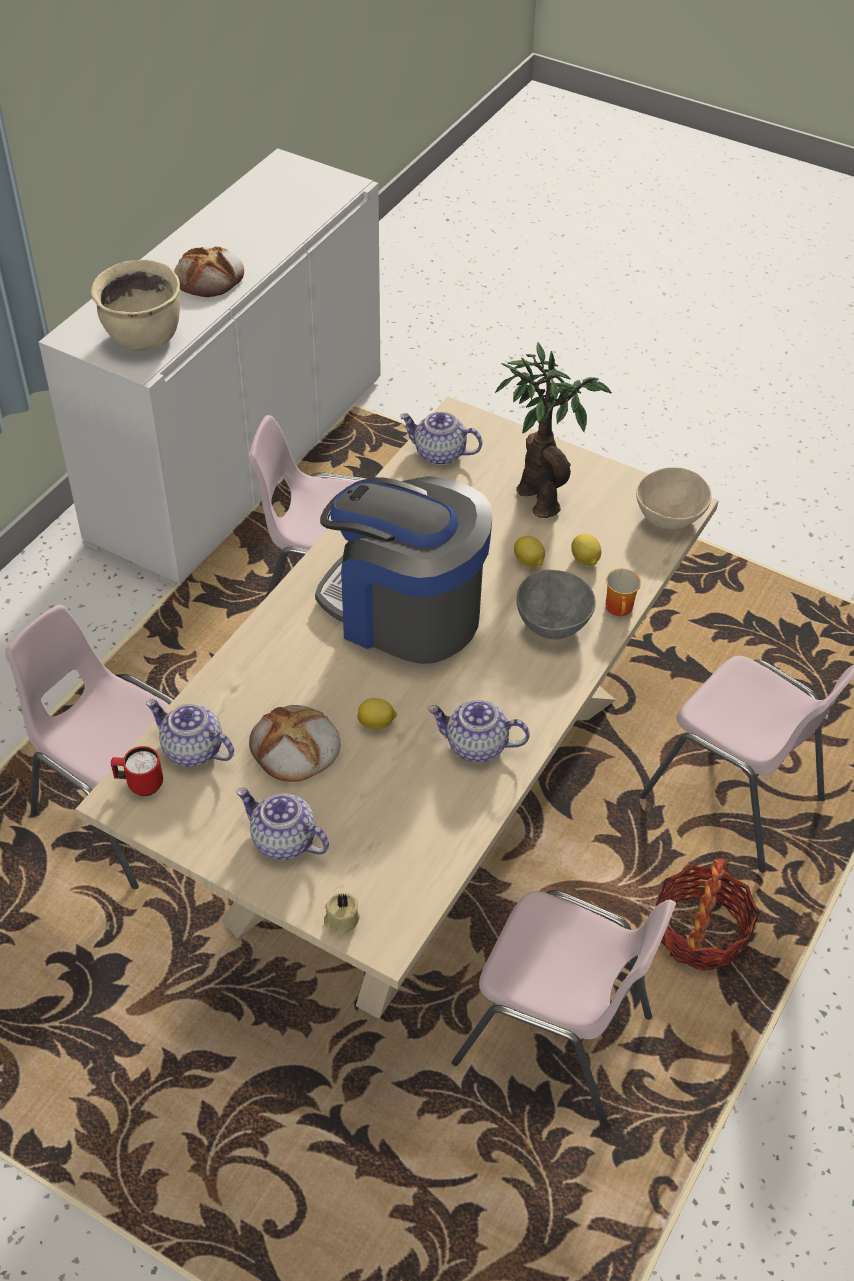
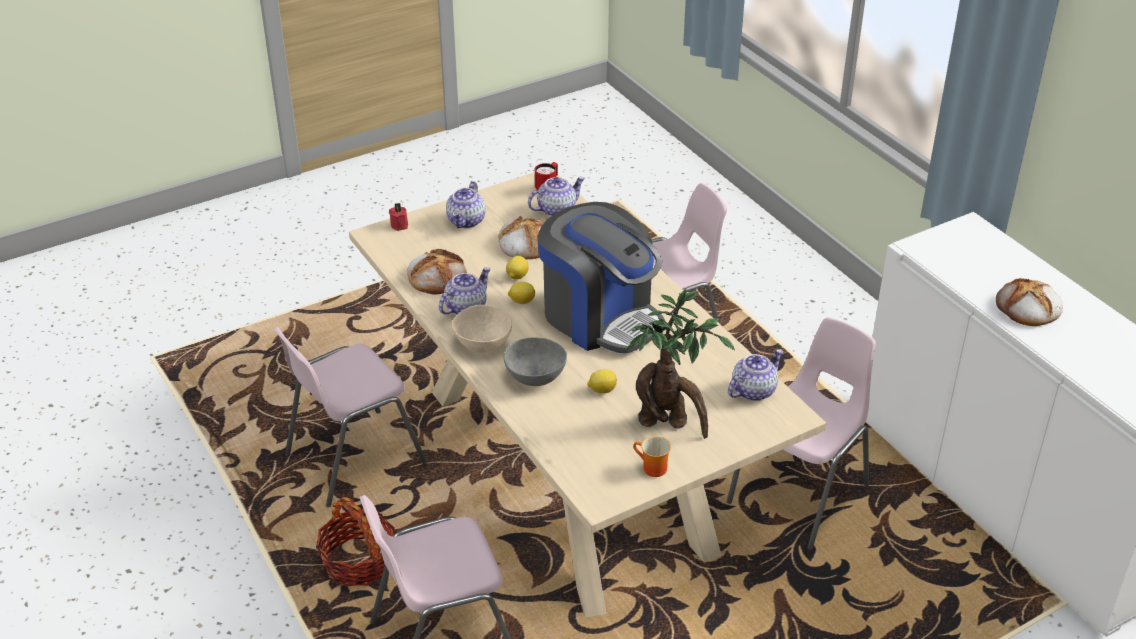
camera: 120 degrees right, 10 degrees down
(144, 338) = (953, 256): beige cooking pot -> none
(283, 840) = (466, 221): teapot -> teapot turned 135 degrees clockwise
(341, 920) = (400, 224): beige candle -> red candle
(404, 611) = (600, 317): coffee machine -> coffee machine turned 75 degrees clockwise
(432, 809) = (437, 276): none -> bread
(585, 560) = (582, 418): lemon -> lemon (521, 301)
(621, 609) = (521, 416): mug -> mug (651, 469)
(671, 517) = (592, 486): beige bowl -> beige bowl (482, 345)

